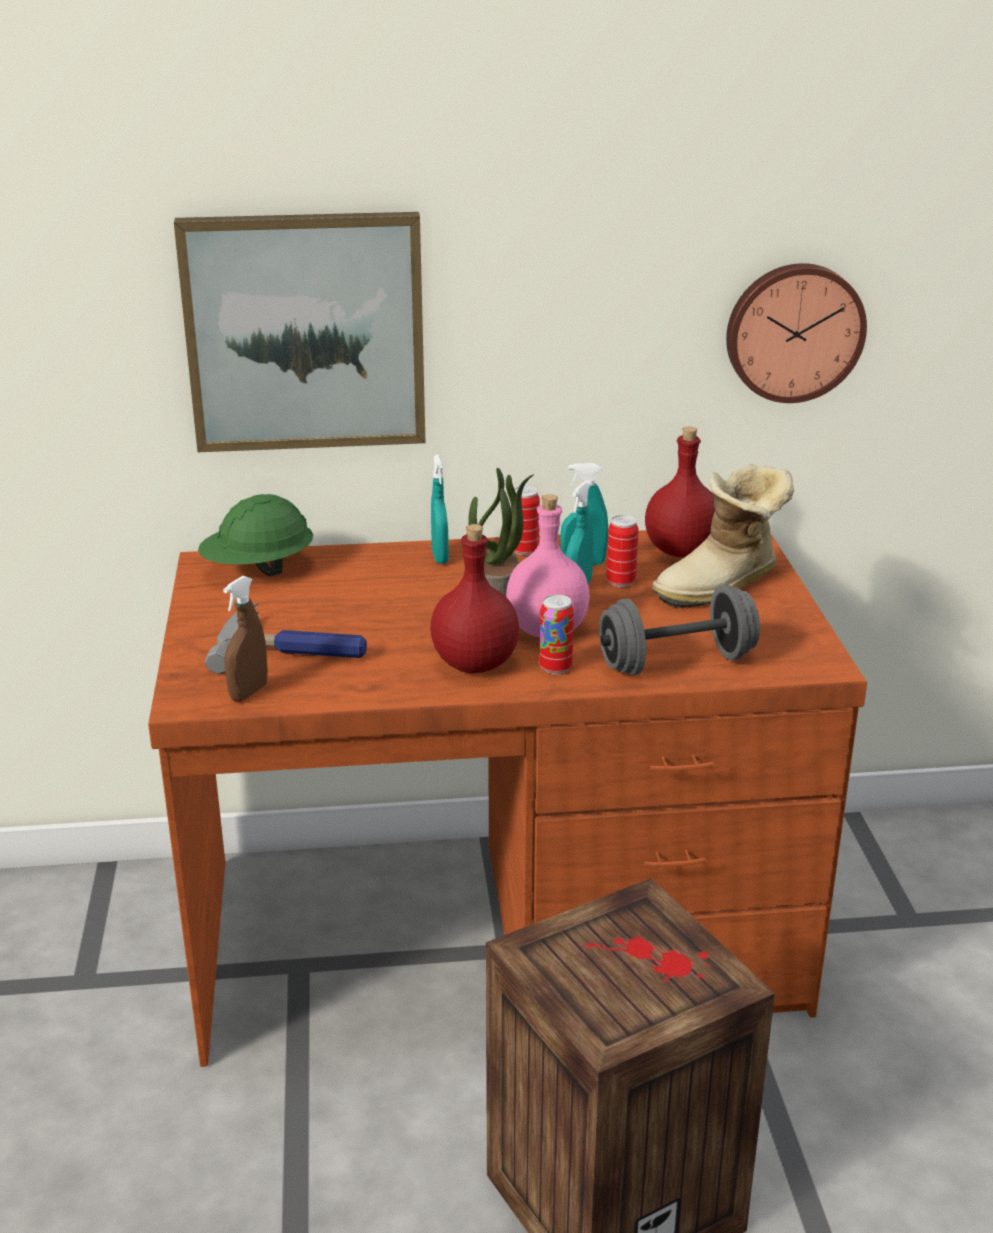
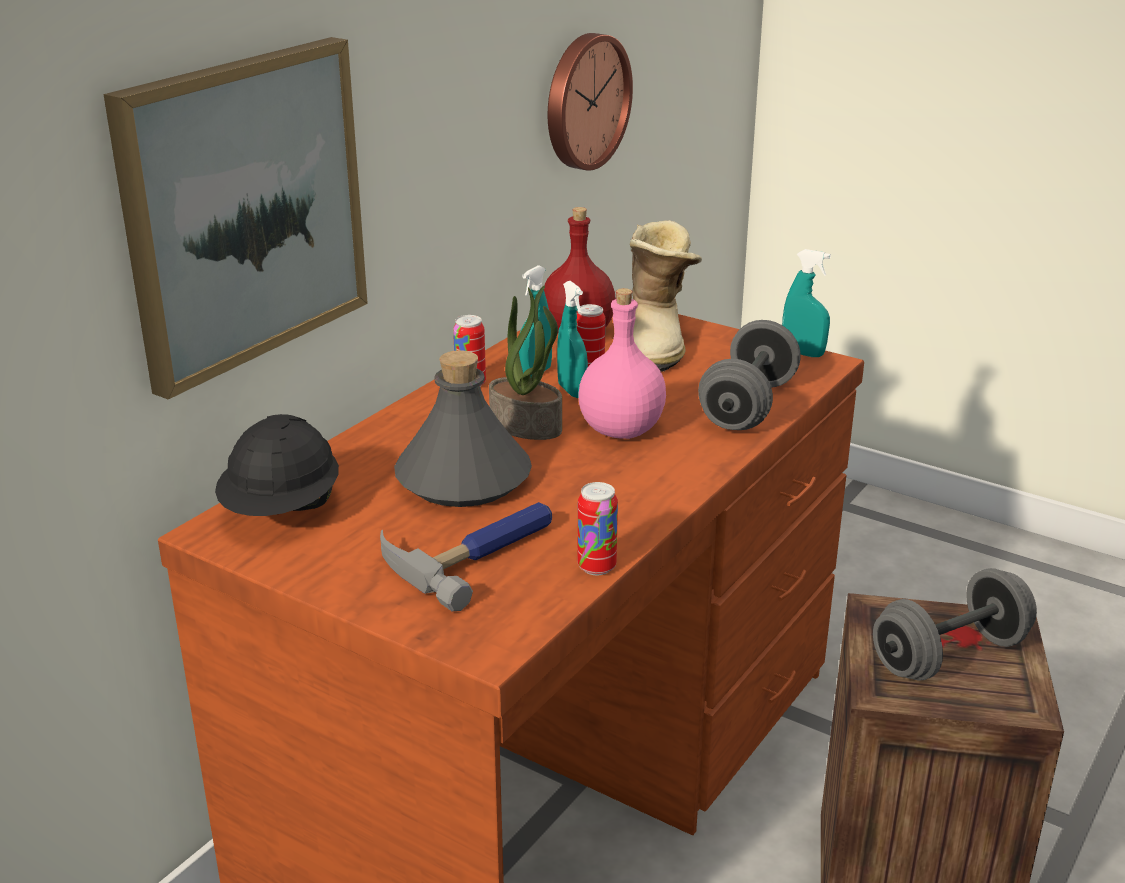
camera: 50 degrees left, 0 degrees up
(248, 692) = (522, 607): brown spray bottle -> none
(258, 570) = (282, 511): green hard hat -> black hard hat
(385, 605) = (463, 478): none -> grey bottle
(440, 557) = (417, 420): turquoise spray bottle -> turquoise spray bottle (803, 353)
(476, 663) = (633, 480): red bottle -> none
(555, 667) = (688, 452): can -> can (596, 567)
(629, 966) = (949, 655): none -> grey dumbbell

